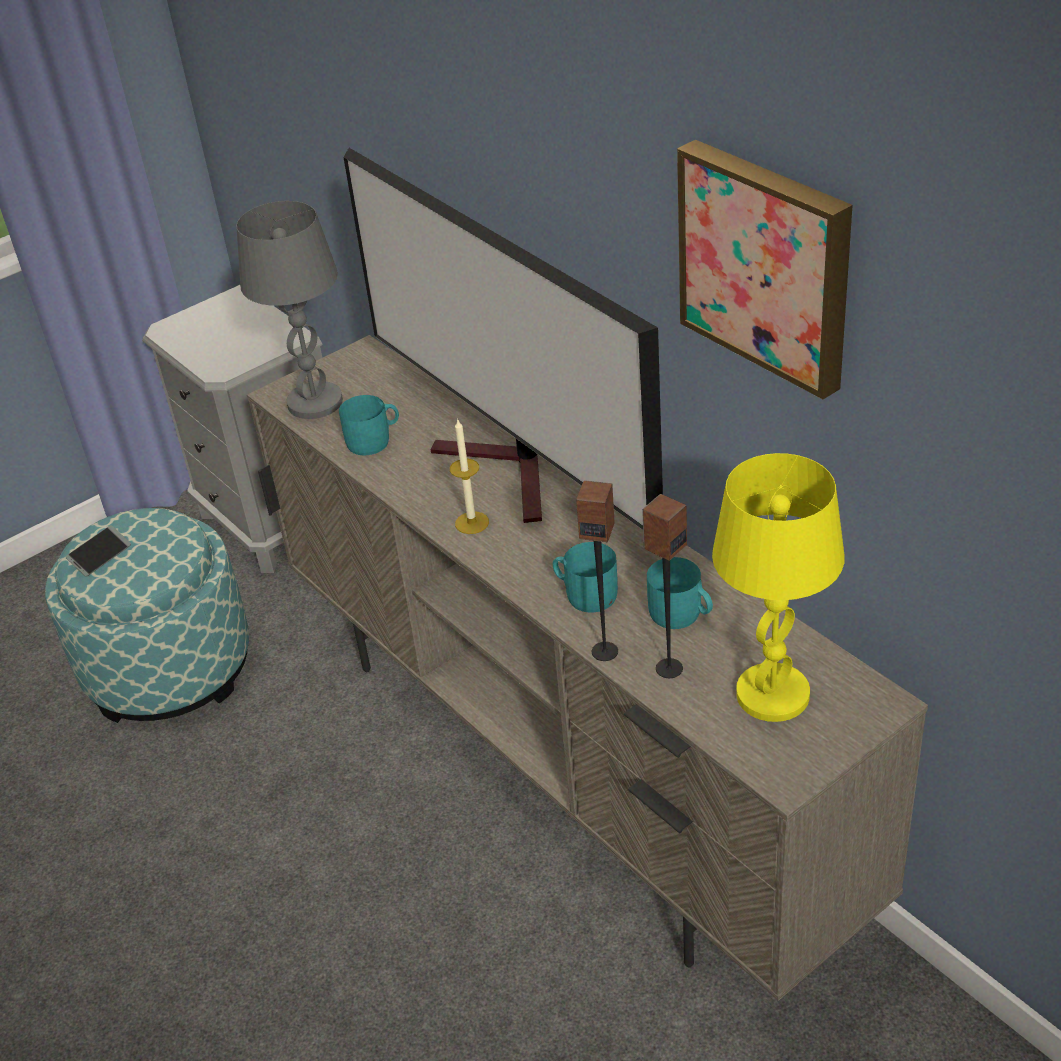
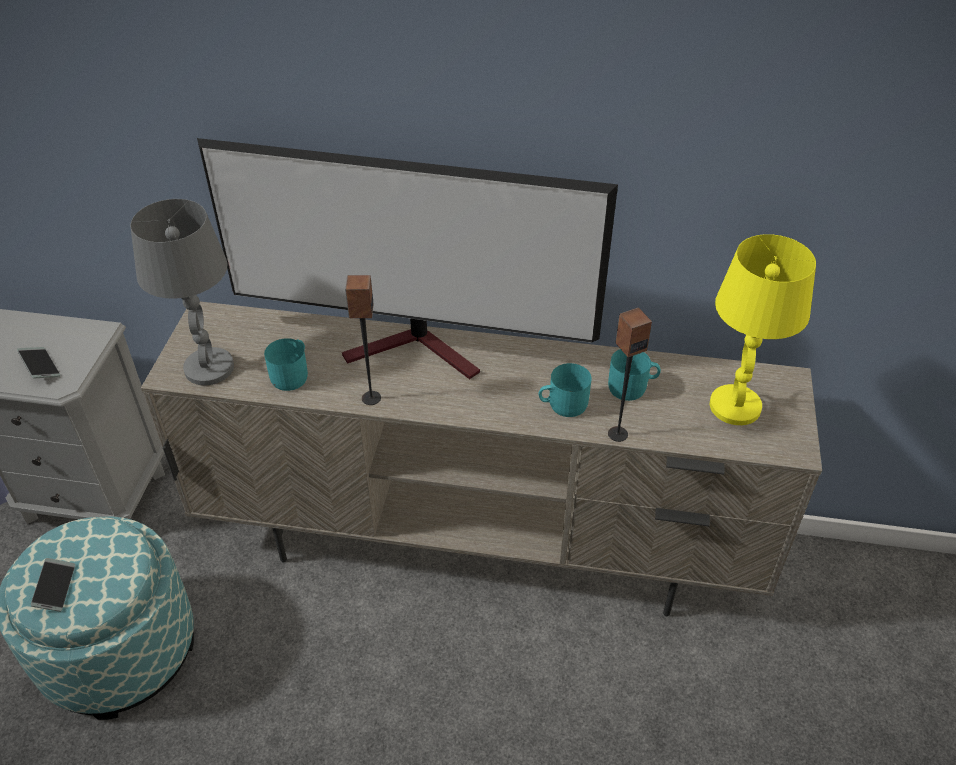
camera: 45 degrees left, 5 degrees up
(220, 349) = (40, 366): none -> phone
(472, 523) = (434, 396): candle -> none
(668, 668) = (664, 423): speaker -> speaker (371, 398)
(768, 264) = (685, 111): picture -> none

